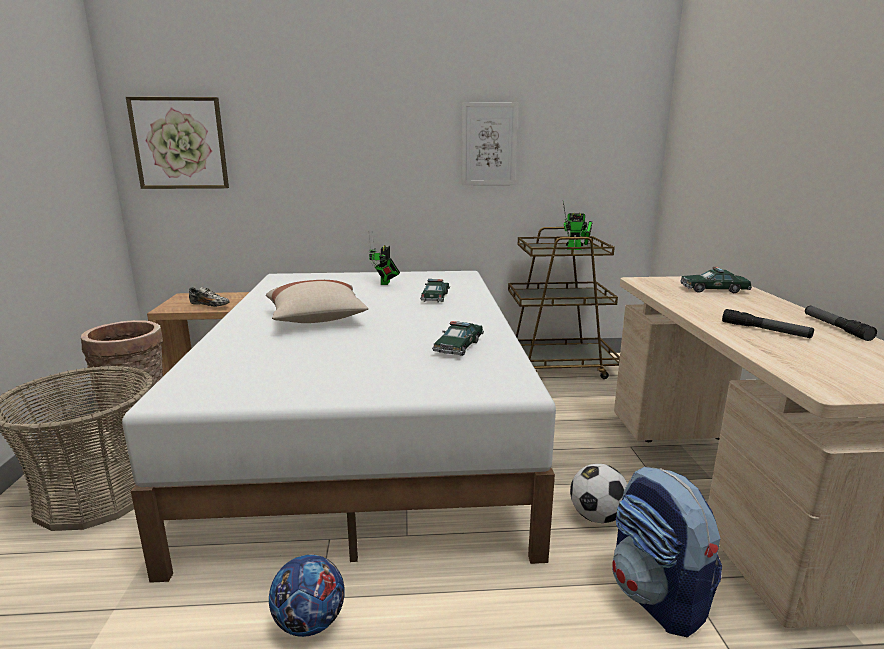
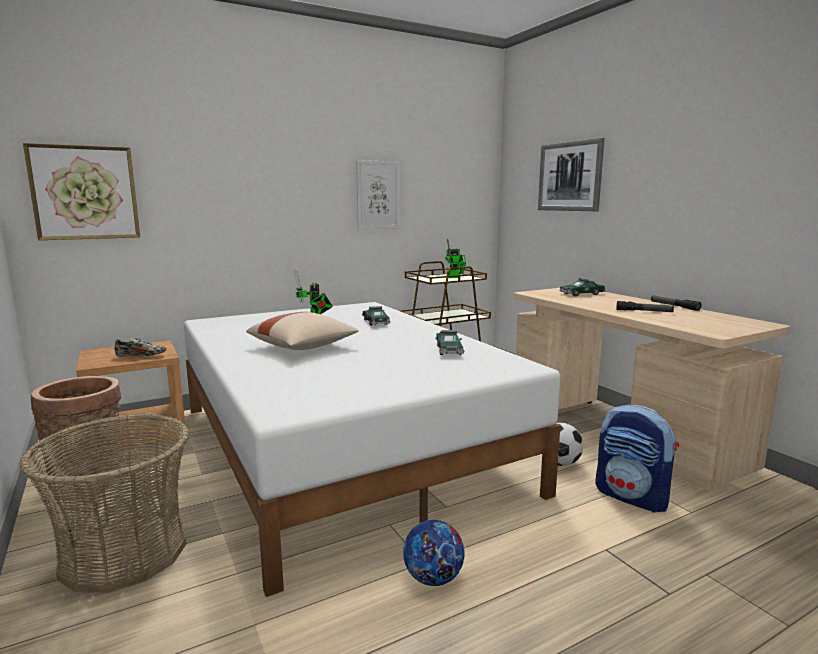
camera: 25 degrees left, 5 degrees down
(740, 118) = (570, 176): none -> picture

